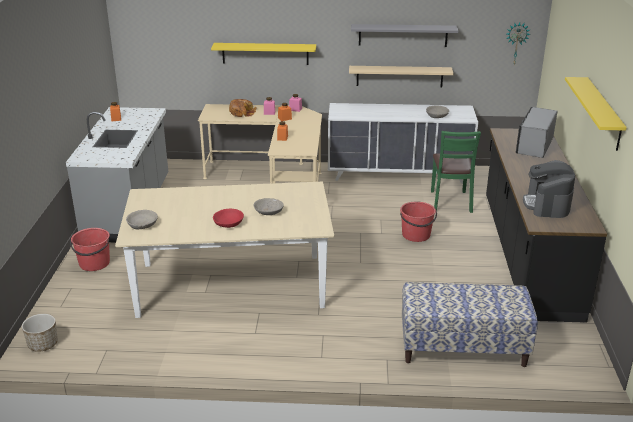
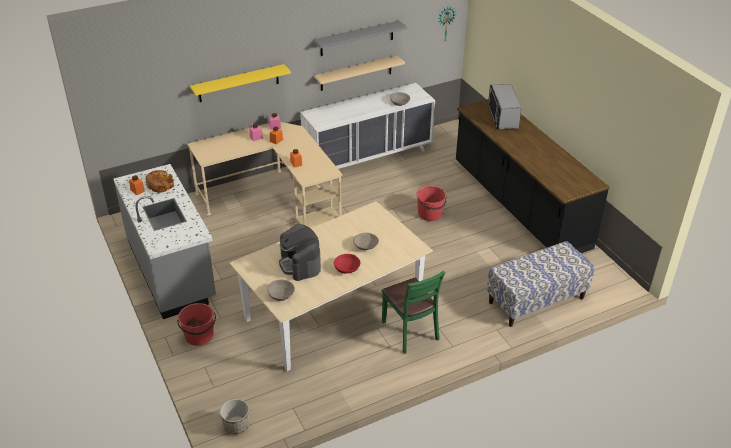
camera: 30 degrees left, 10 degrees up
(242, 112) = (232, 144): bread -> bread (160, 185)
(450, 202) = (429, 173): green chair -> green chair (410, 331)
(547, 204) = (555, 173): coffee machine -> coffee machine (300, 264)
(603, 113) = (579, 95): yellow shelf -> none

